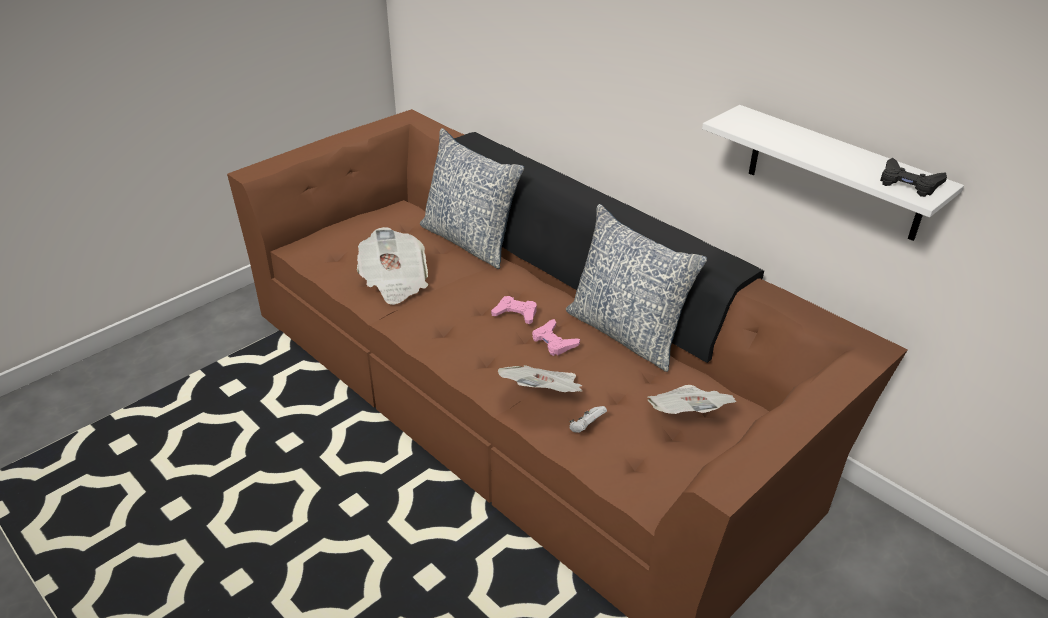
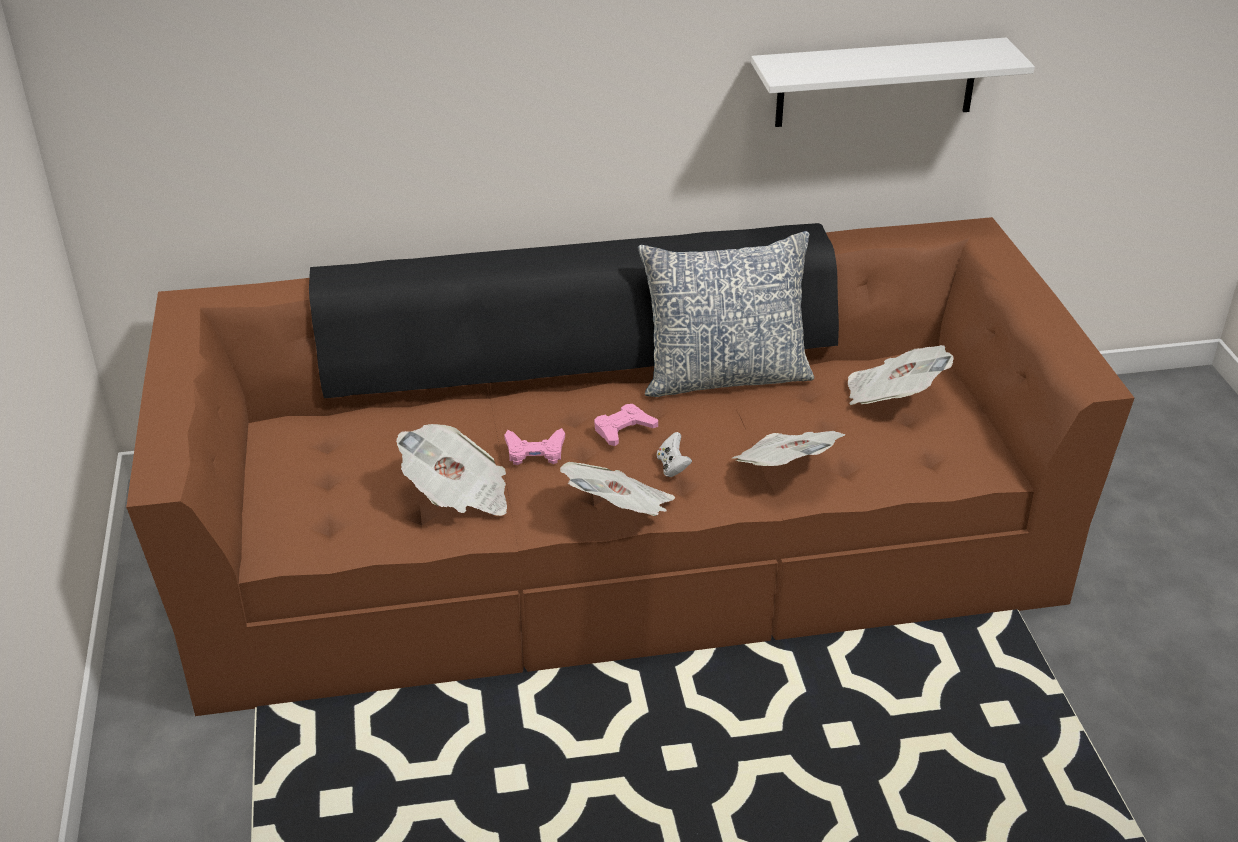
camera: 55 degrees left, 0 degrees up
(432, 344) = (620, 511): none -> newspaper
(470, 241) = (425, 406): pillow -> none
(554, 342) = (702, 425): pink game controller -> pink game controller (535, 452)
(586, 427) = (857, 464): white game controller -> white game controller (672, 466)
(909, 183) = (984, 54): black game controller -> none

